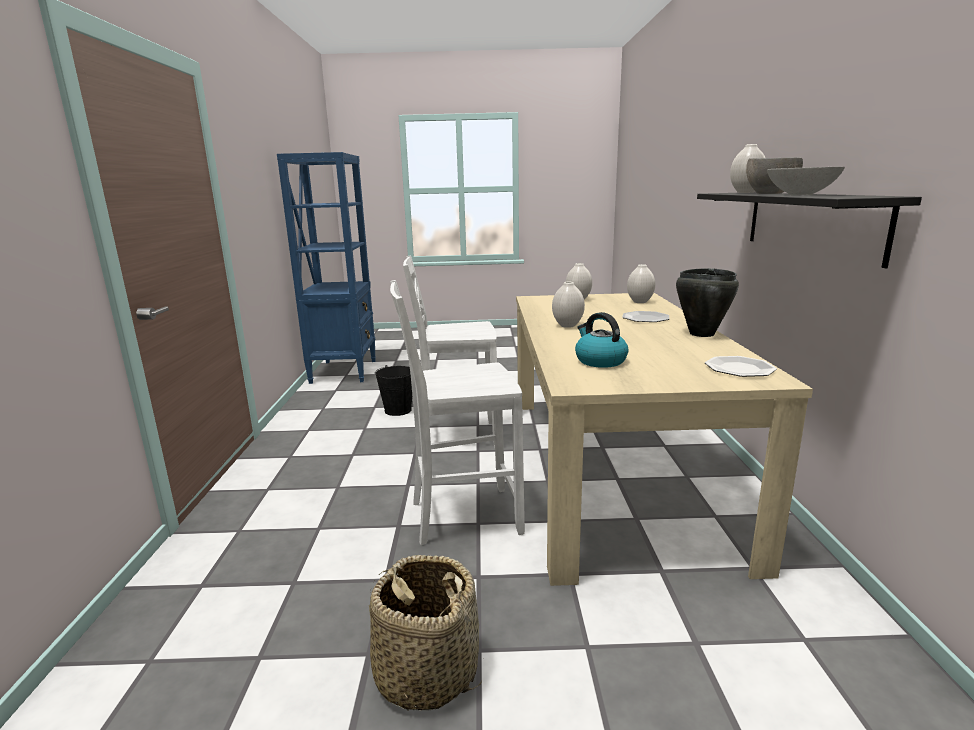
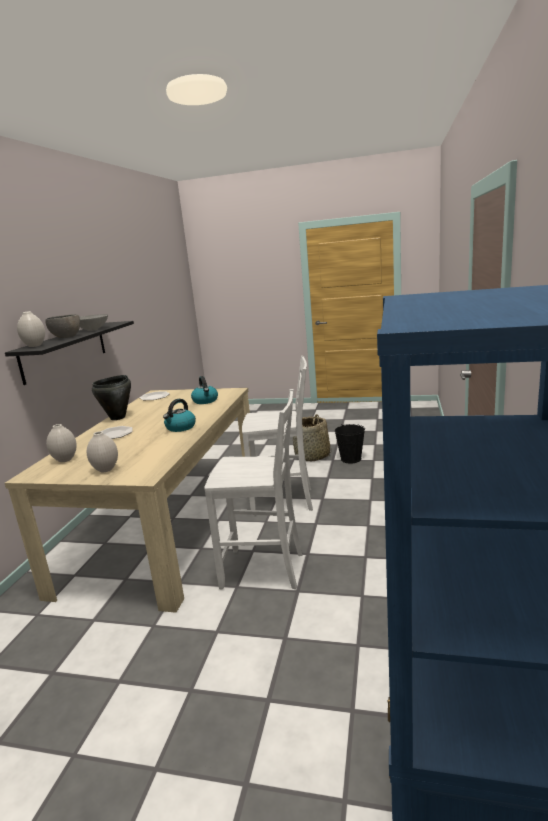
camera: 165 degrees left, 0 degrees up
(398, 410) = (323, 630): black bucket -> black bucket (350, 459)
(567, 326) = (180, 427): white vase -> kettle

